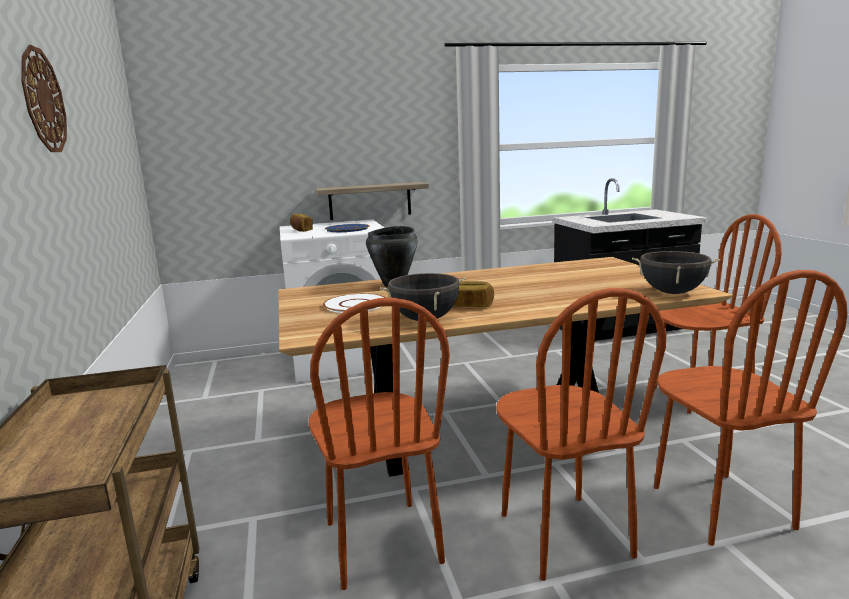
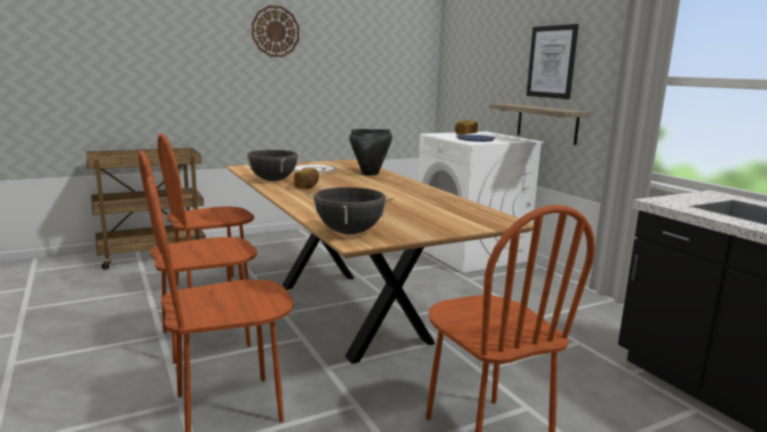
camera: 75 degrees right, 0 degrees up
(363, 139) = (552, 62): none -> picture

